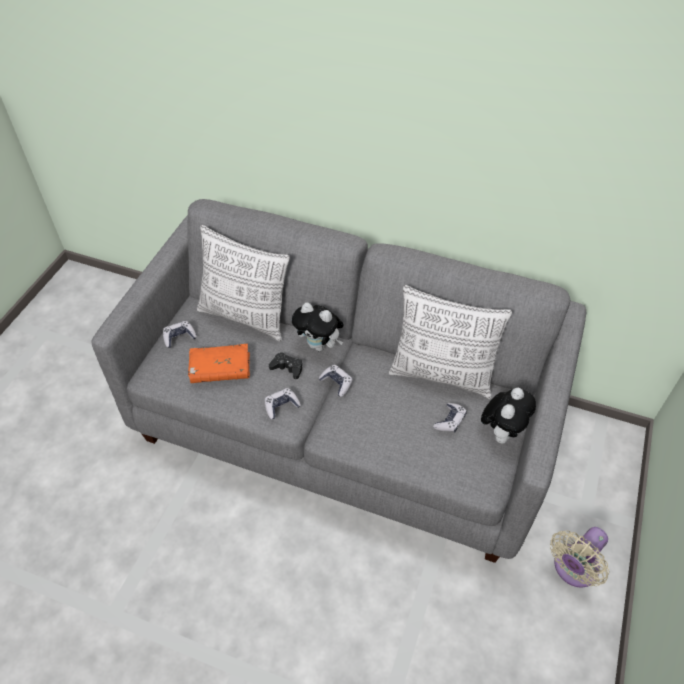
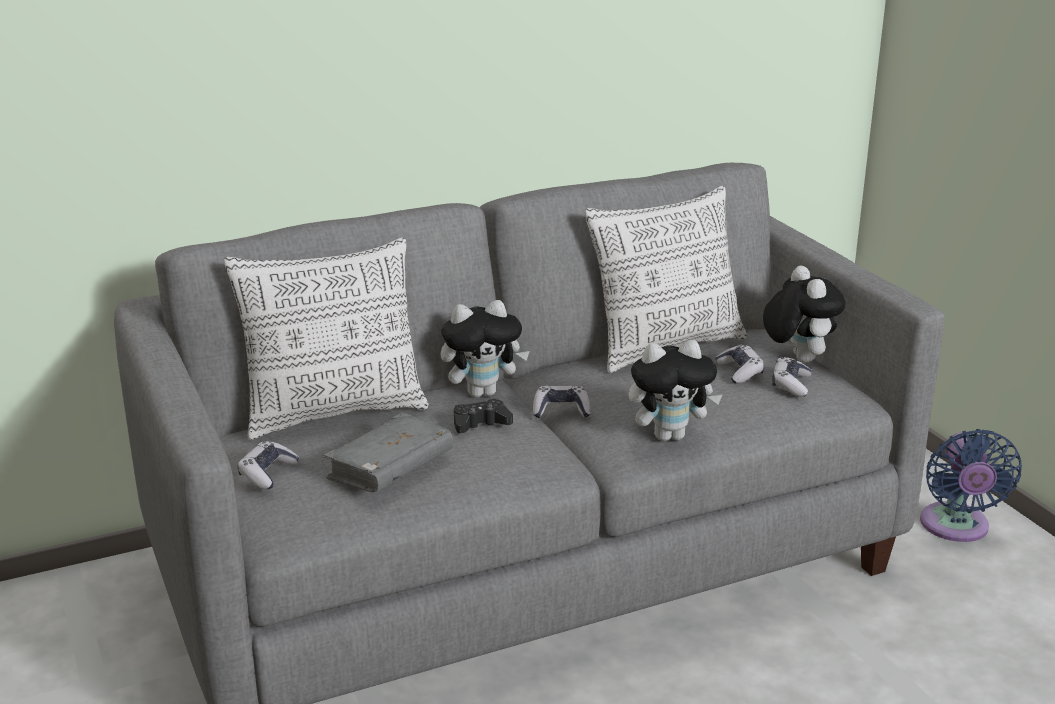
camera: 45 degrees left, 25 degrees down
(220, 369) = (390, 468): orange book -> grey book
(281, 406) = (533, 457): game controller -> game controller (791, 384)
(361, 437) = (670, 435): none -> plush toy
(573, 569) = (956, 528): beige fan -> blue fan

